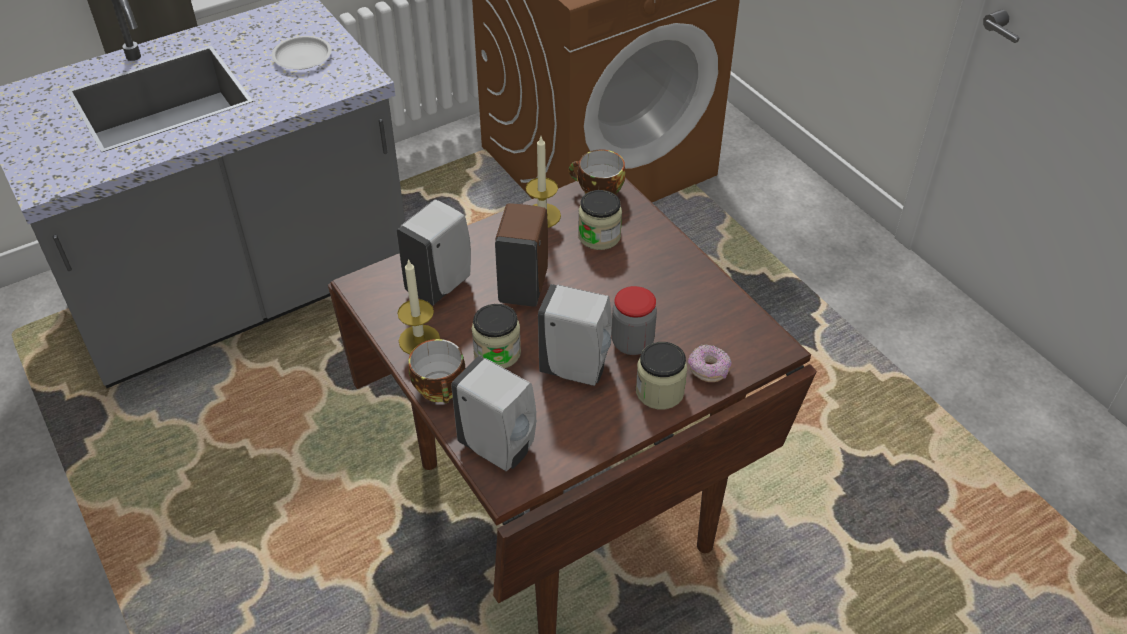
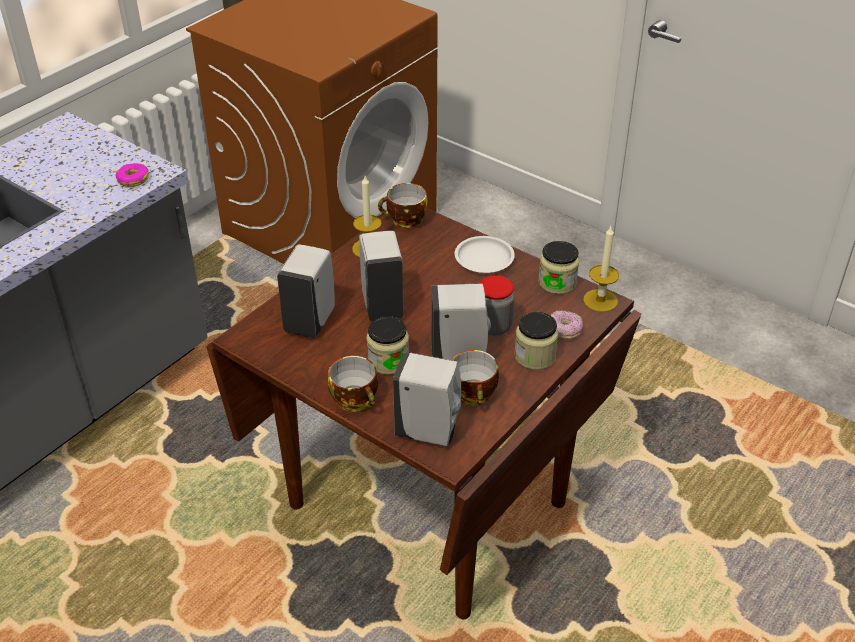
camera: 20 degrees left, 5 degrees down
(302, 57) = (90, 166): white plate -> white plate (484, 259)
(335, 81) = (133, 179): none -> donut
(419, 340) = (316, 368): candle -> candle (600, 300)
(523, 286) = (382, 305): brown soap dispenser -> white soap dispenser
(569, 419) = (475, 395): none -> cup
(599, 236) = (424, 253): jar -> jar (557, 283)

